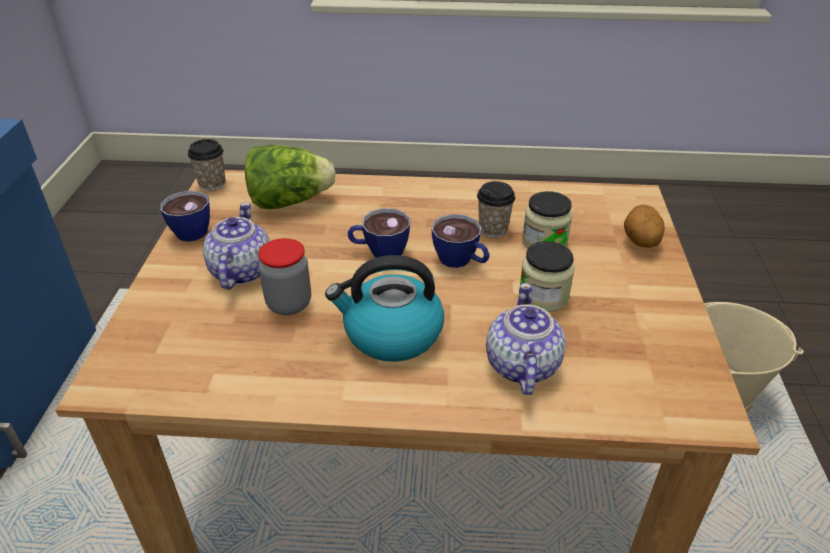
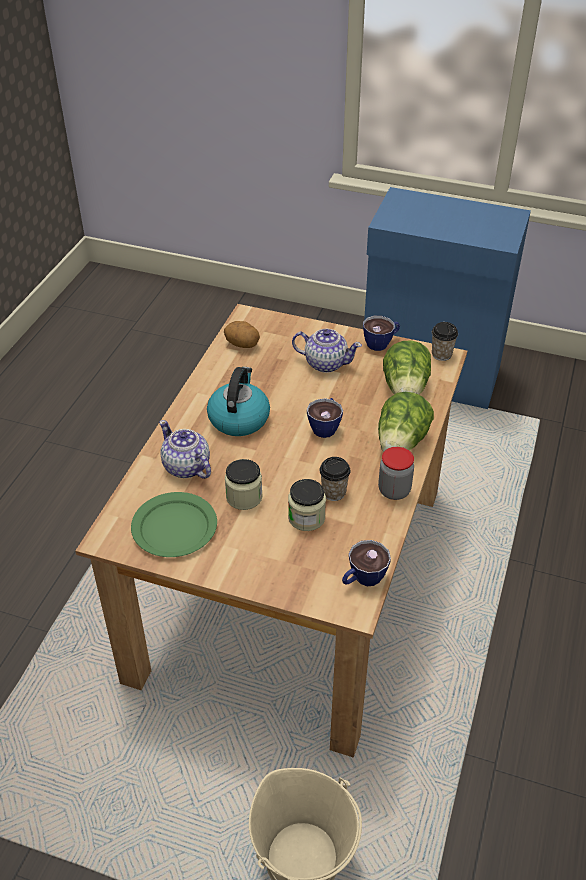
camera: 105 degrees right, 5 degrees up
(289, 304) = (285, 380): jar -> jar (394, 490)
(389, 195) = (401, 443): none -> lettuce
(461, 261) = (299, 465): cup -> cup (362, 579)
(521, 366) = (186, 467): teapot -> teapot turned 150 degrees counterclockwise
(636, 348) = (175, 527): none -> green plate
(639, 242) = (286, 578): potato -> potato (242, 344)

